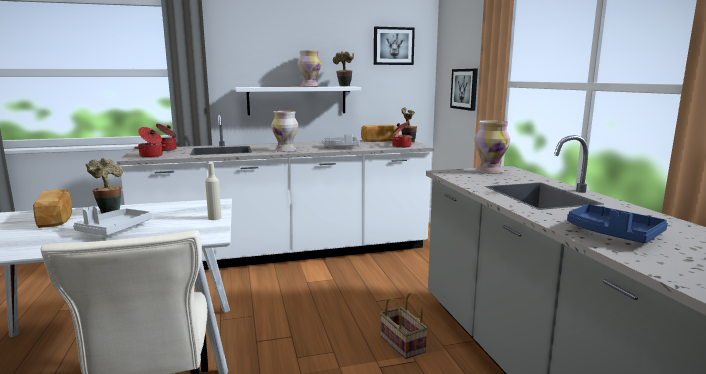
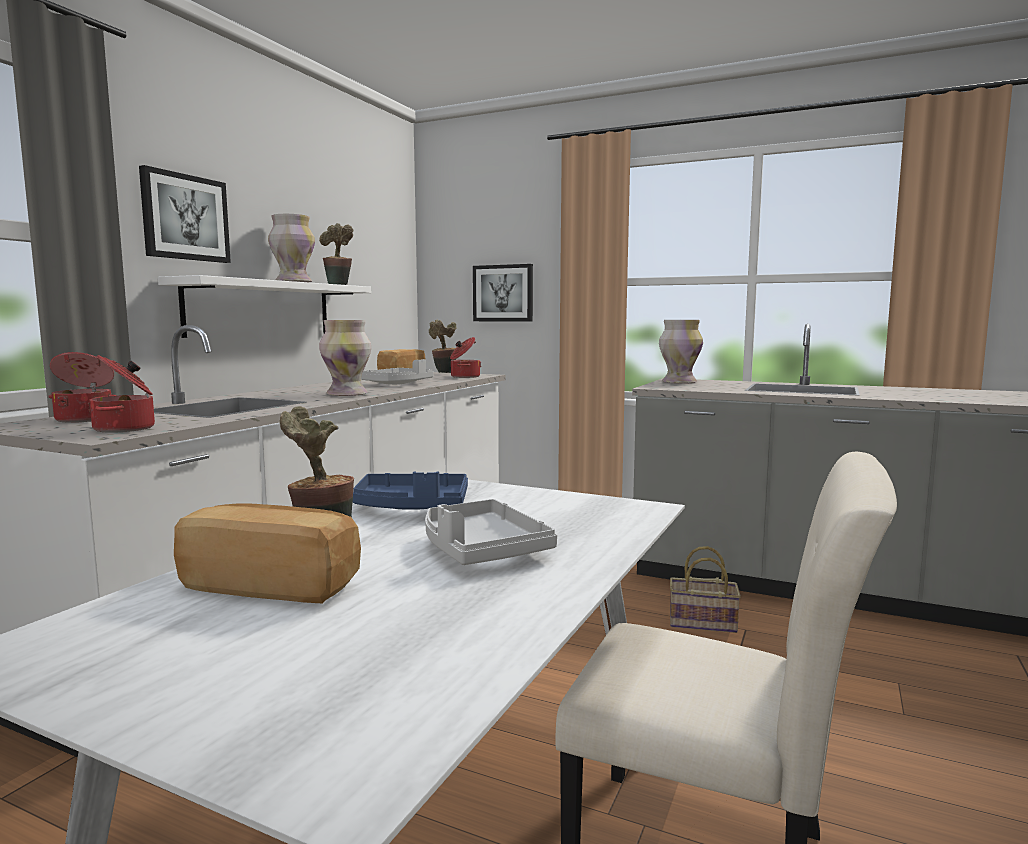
camera: 50 degrees left, 5 degrees down
(214, 218) = (537, 495): beige bottle -> none
(393, 46) = (375, 226): picture -> picture (185, 217)
(612, 234) = (958, 397): blue tray -> blue tray (412, 507)

